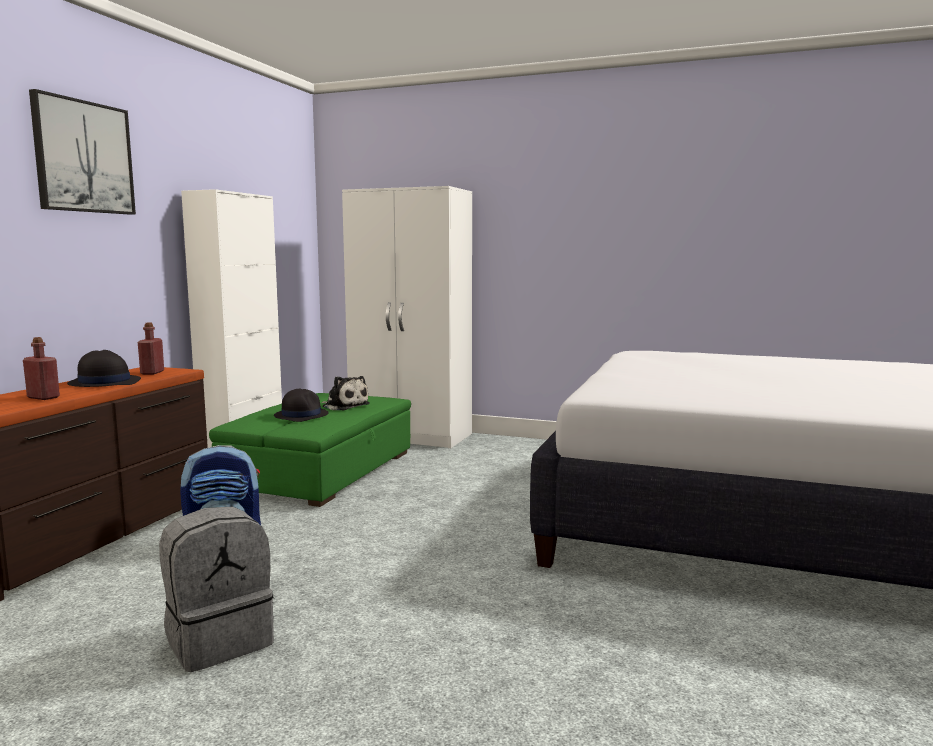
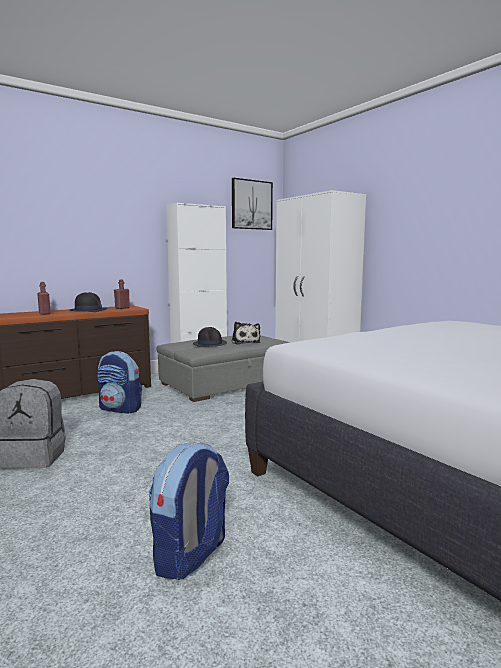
camera: 35 degrees right, 0 degrees up
(83, 157) = (99, 187): picture -> picture (251, 205)
(322, 471) = (228, 382): green ottoman -> grey ottoman
(617, 659) = (191, 555): none -> backpack

